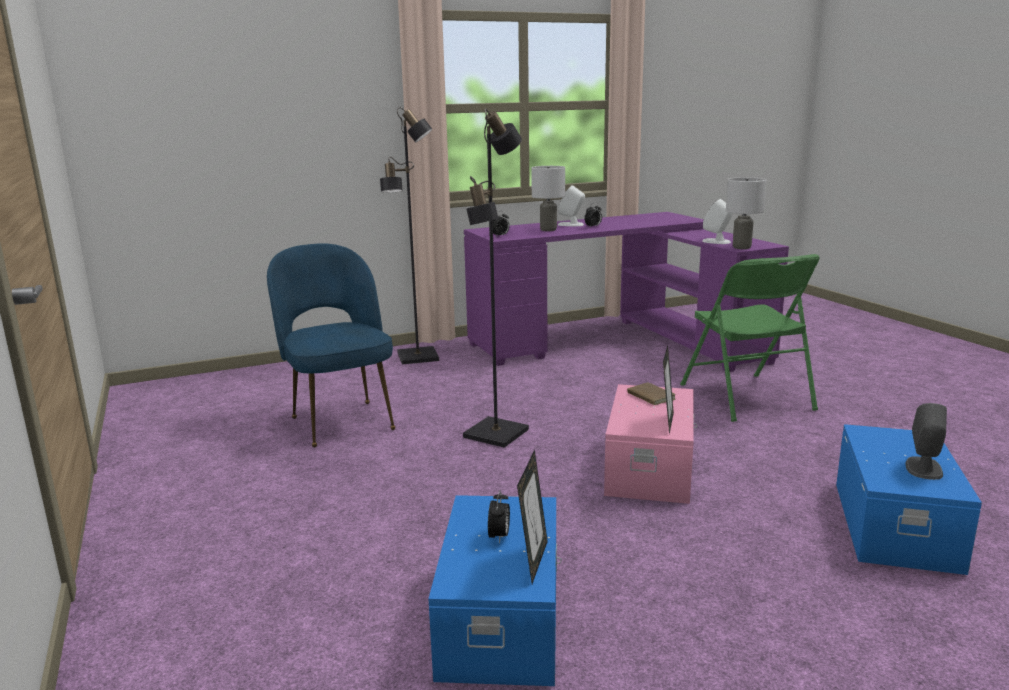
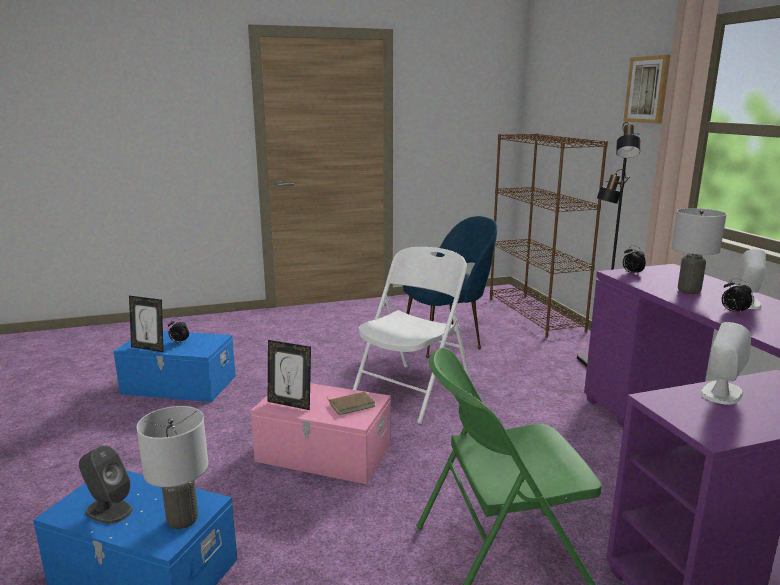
camera: 95 degrees right, 0 degrees up
(259, 375) = (535, 315): none -> brown bookcase
(350, 76) = (647, 89): none -> picture
(495, 433) = (412, 392): black floor lamp -> white chair
(741, 247) = (669, 403): white table lamp -> white table lamp (184, 520)

